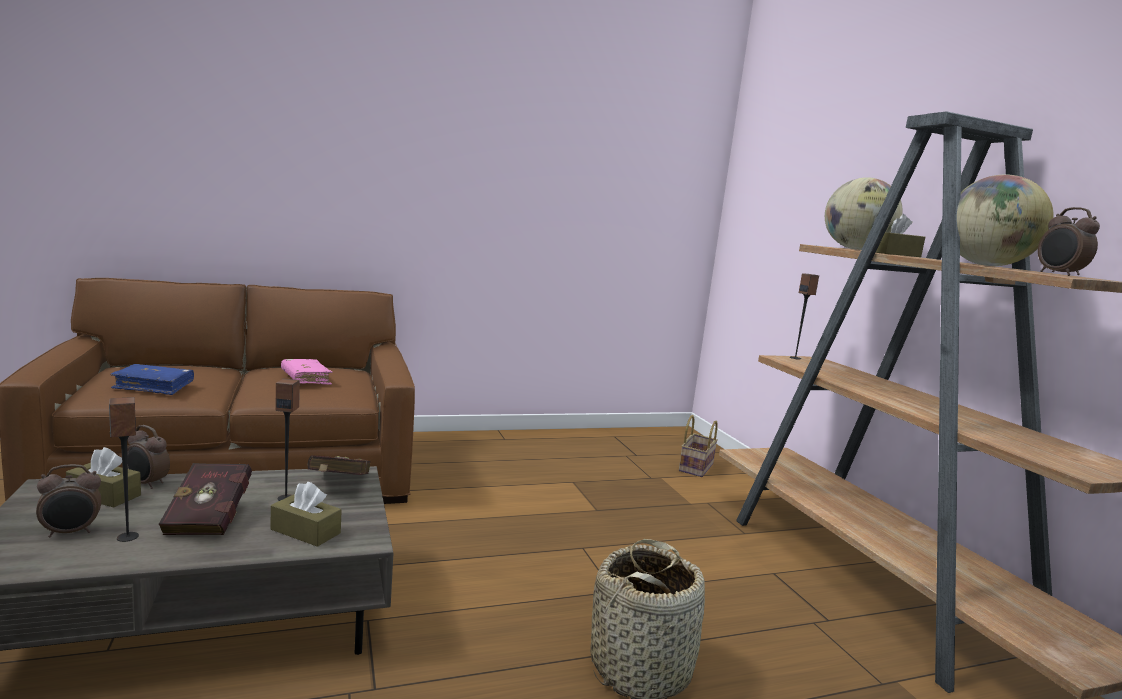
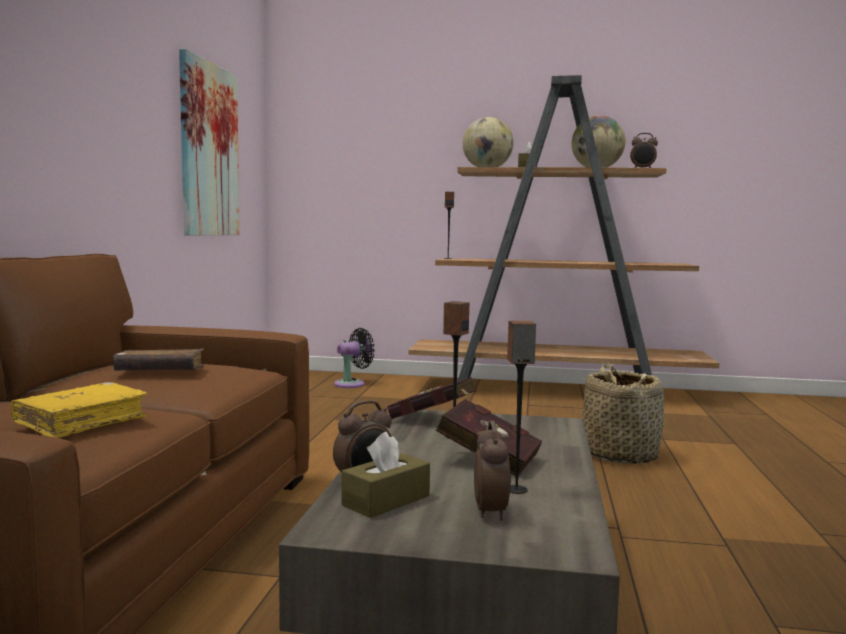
camera: 60 degrees left, 5 degrees down
(154, 387) = (82, 422): blue book -> yellow book
(305, 531) = (534, 435): brown tissue box -> none
(306, 379) = (160, 372): pink book -> brown book
(597, 212) = (209, 150): none -> picture
(695, 466) = (352, 384): basket -> black fan

